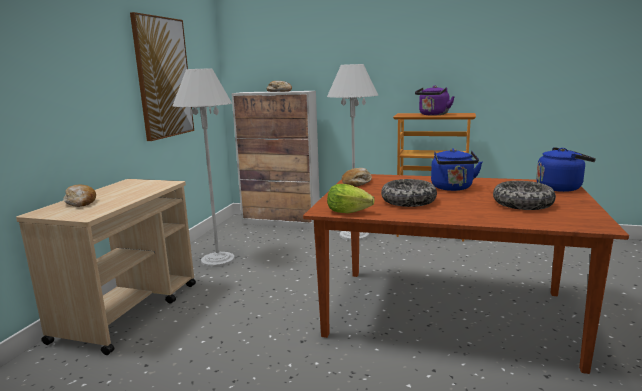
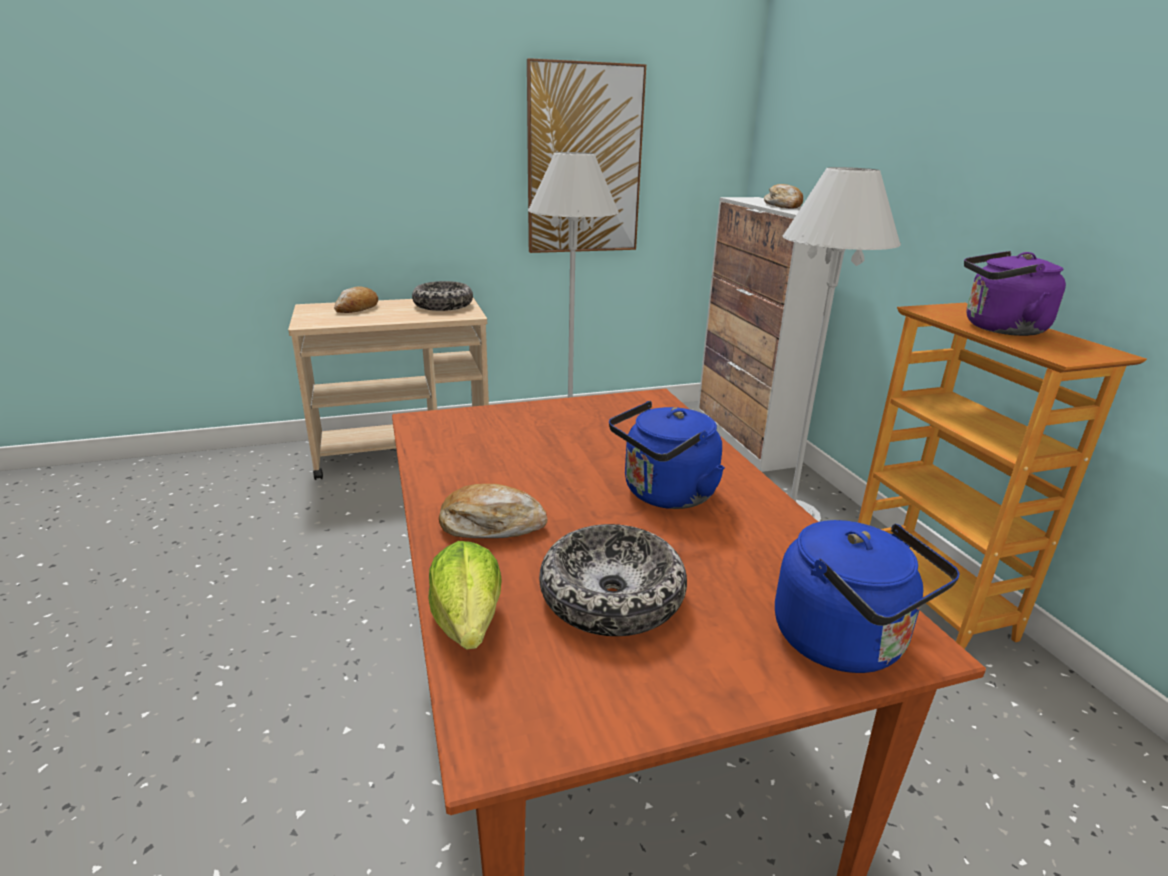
camera: 55 degrees right, 10 degrees up
(348, 212) = (422, 438): lettuce -> lettuce (468, 622)
(357, 183) = (604, 408): bread -> bread (491, 525)
(408, 201) = (524, 470): bowl -> bowl (443, 305)

